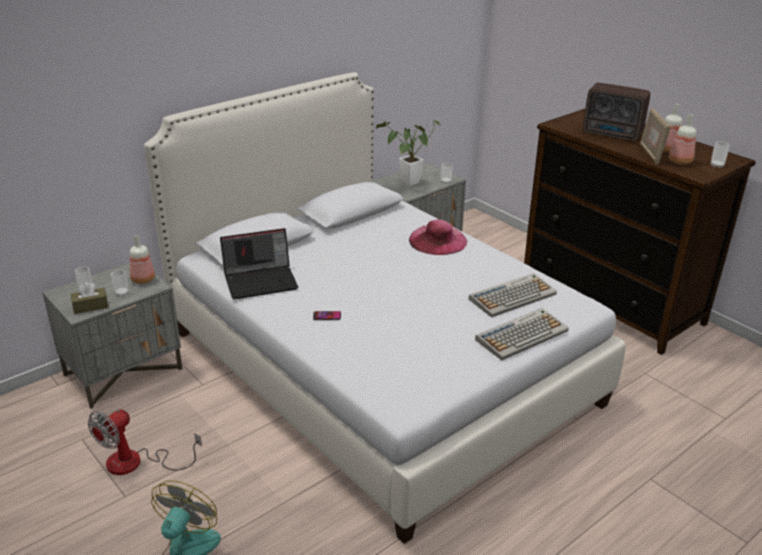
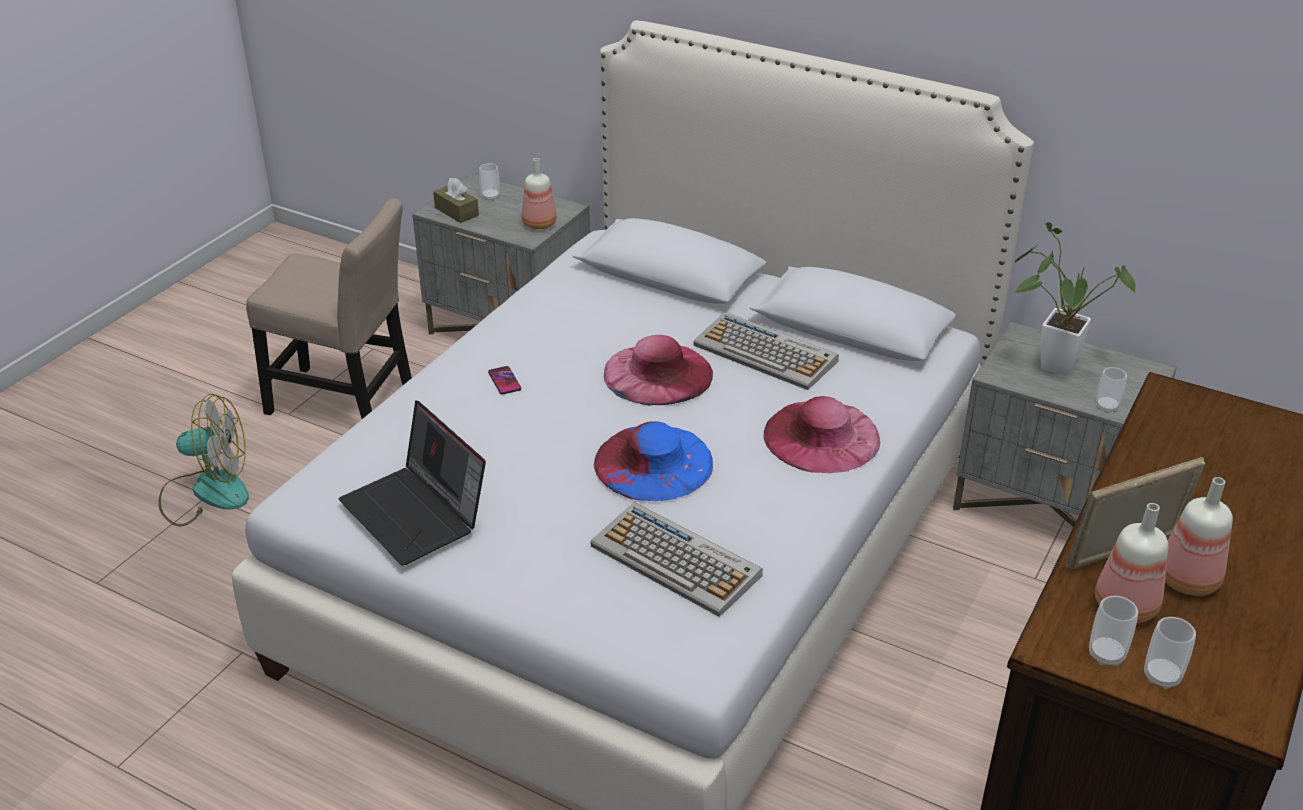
camera: 70 degrees right, 5 degrees up
(121, 293) = (497, 221): cup -> cup (1106, 655)
(136, 463) = (346, 401): fan -> beige chair
(261, 281) = (569, 303): laptop -> laptop (417, 514)
(355, 268) = (657, 373): none -> pink hat
(433, 286) = (653, 462): none -> blue hat
(522, 335) = (550, 591): keyboard -> keyboard (767, 353)
(613, 134) = (1199, 484): radio -> none

